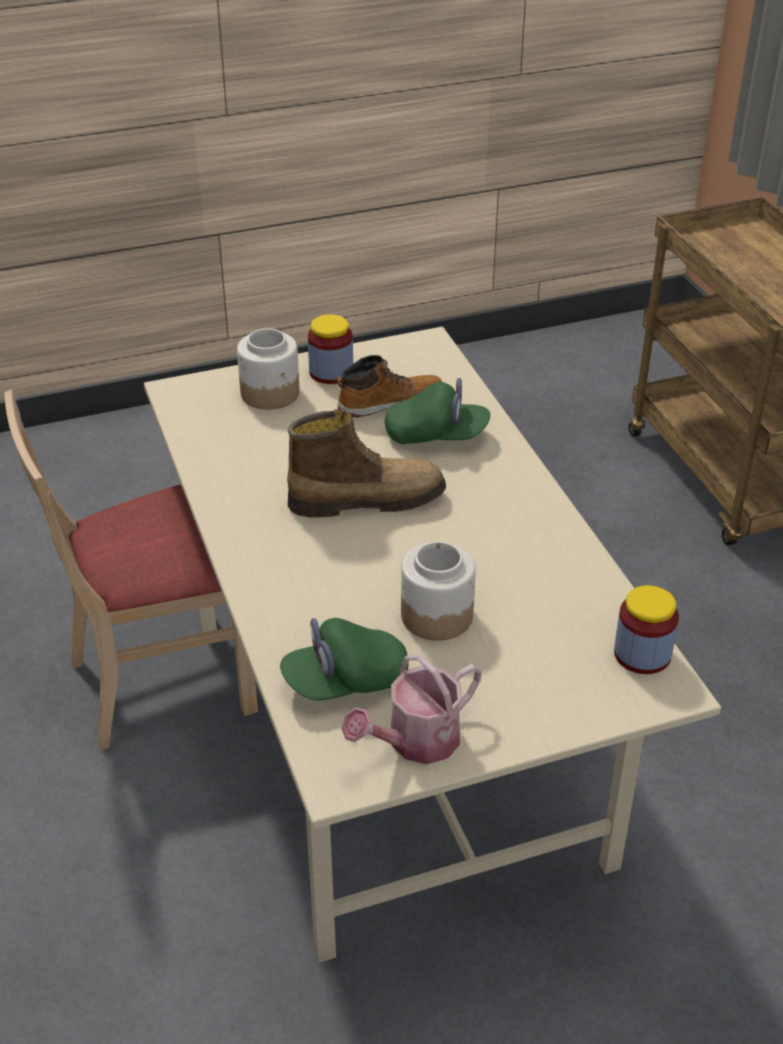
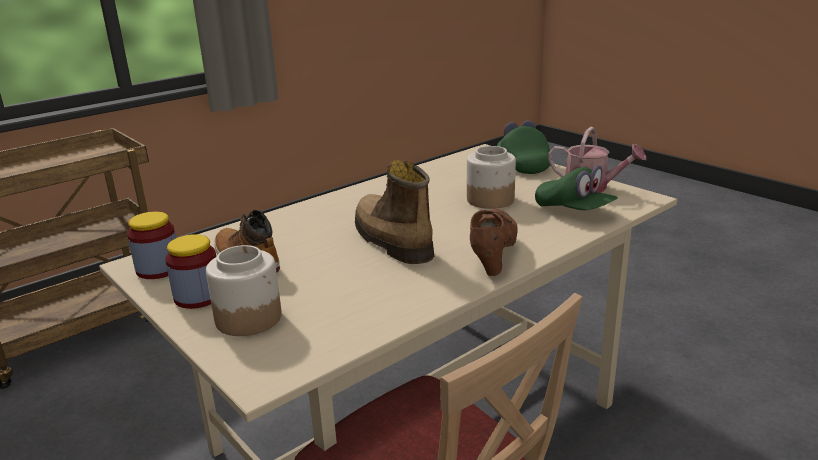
camera: 110 degrees left, 15 degrees down
(274, 561) = (492, 255): none -> brown shoe
(436, 435) = (289, 234): green cap -> green cap (523, 164)
(642, 654) = (466, 157): jar -> jar (158, 269)

